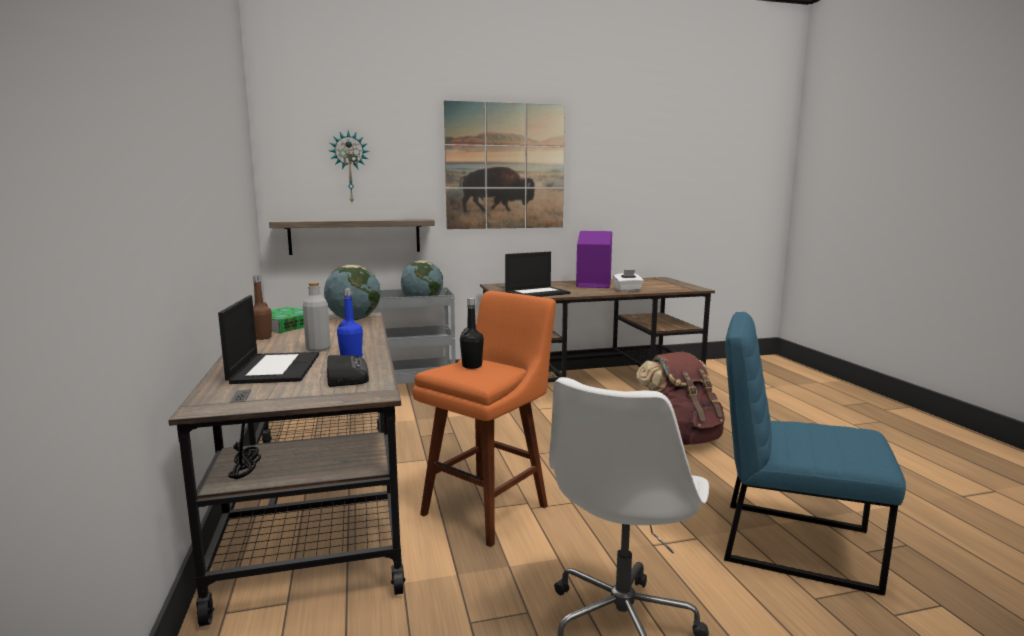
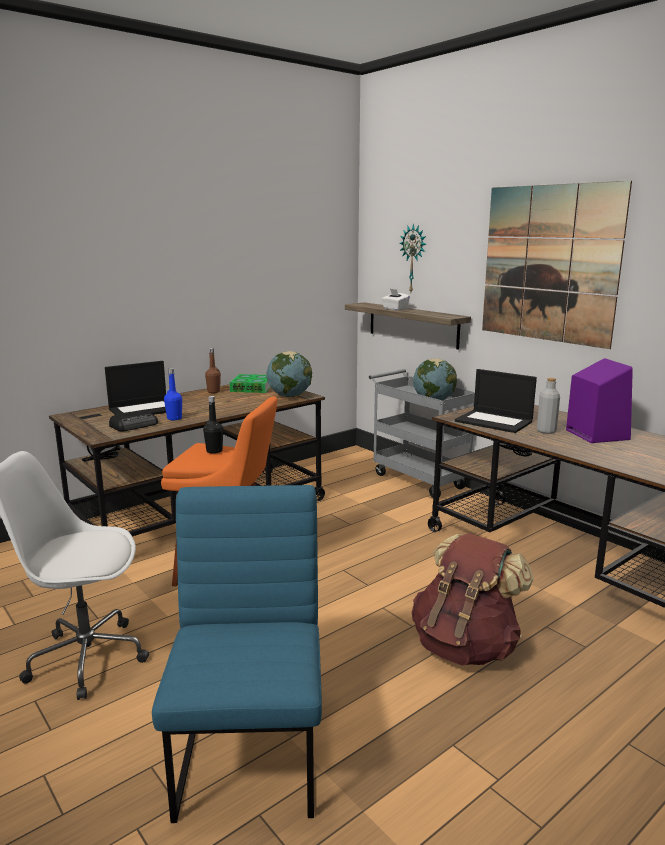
camera: 65 degrees right, 5 degrees up
(318, 349) = (195, 407): grey bottle -> grey bottle (546, 431)
(627, 290) = (597, 452): white tissue box -> white tissue box (395, 309)

